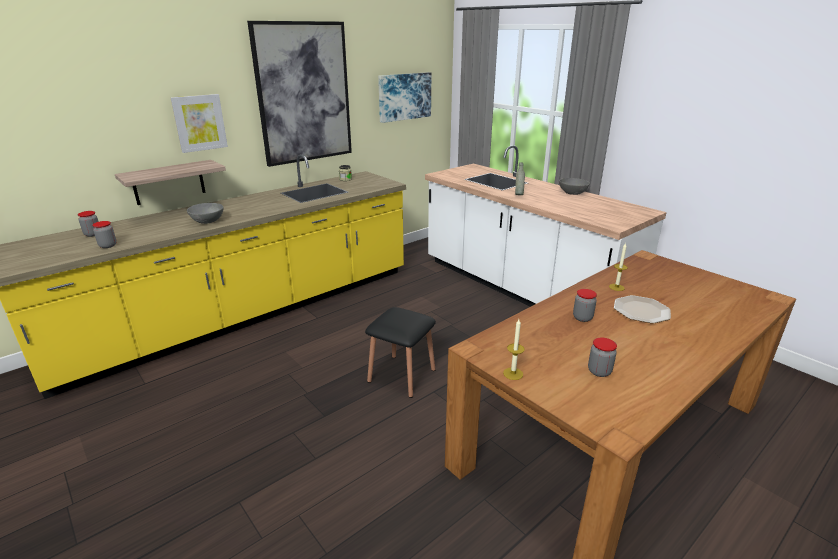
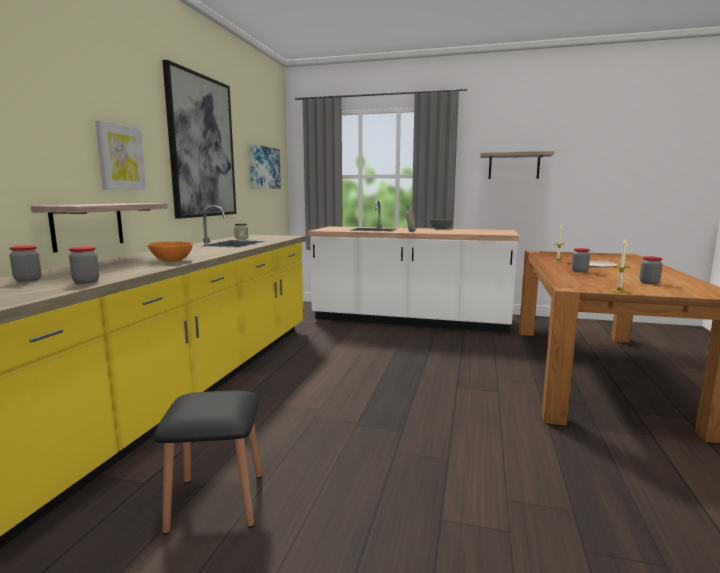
camera: 35 degrees left, 15 degrees down
(207, 221) = (171, 260): grey bowl -> orange bowl
(401, 375) = (416, 386): black stool -> black stool (216, 501)
(695, 120) = (514, 166): none -> shelf

